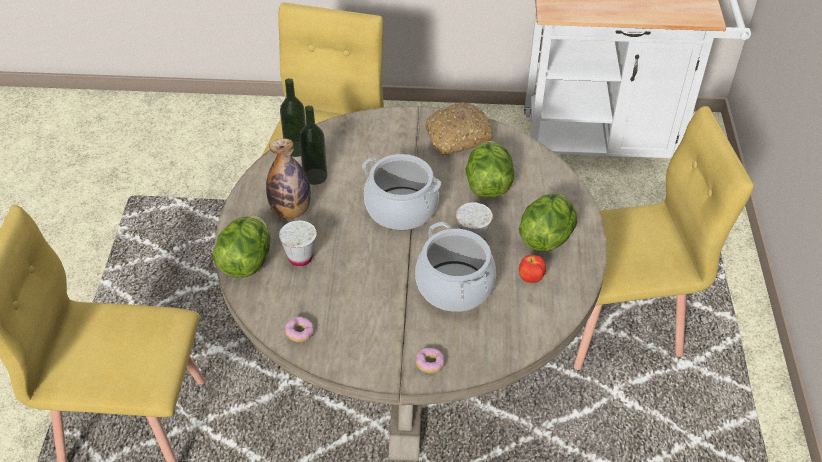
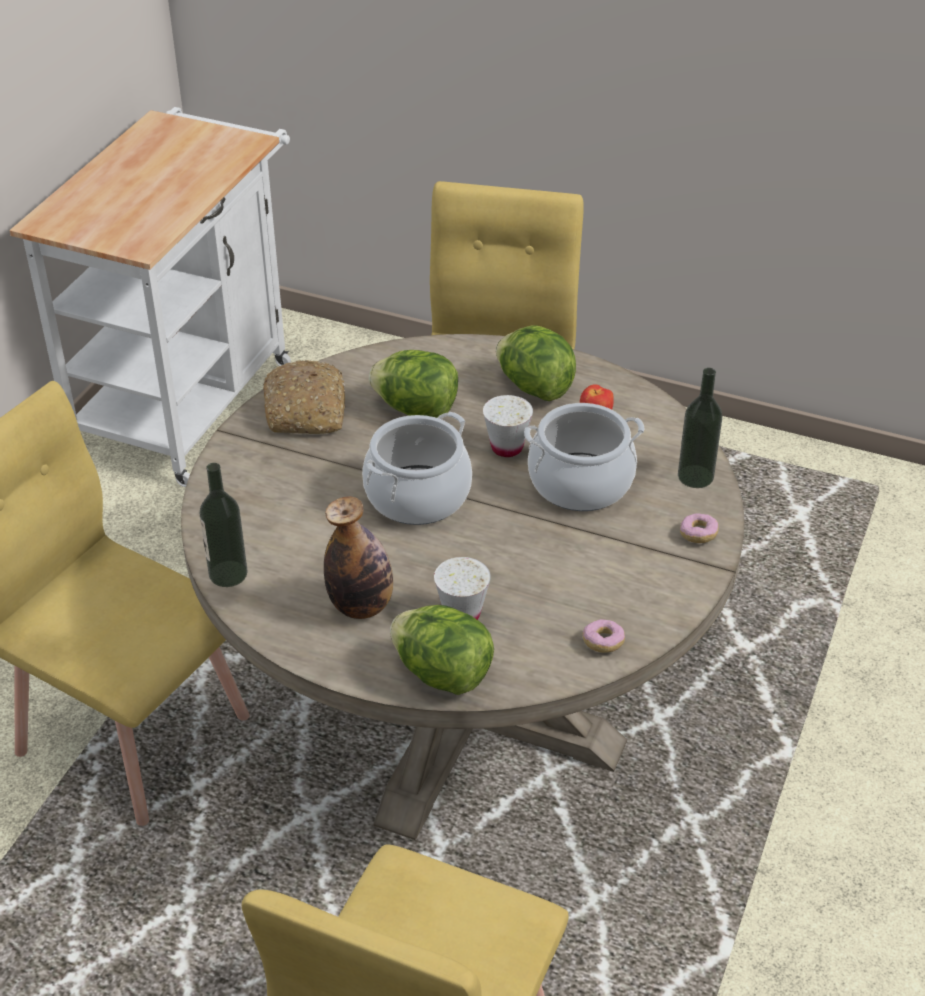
camera: 70 degrees left, 5 degrees down
(315, 176) = (302, 565): bottle -> bottle (695, 476)

